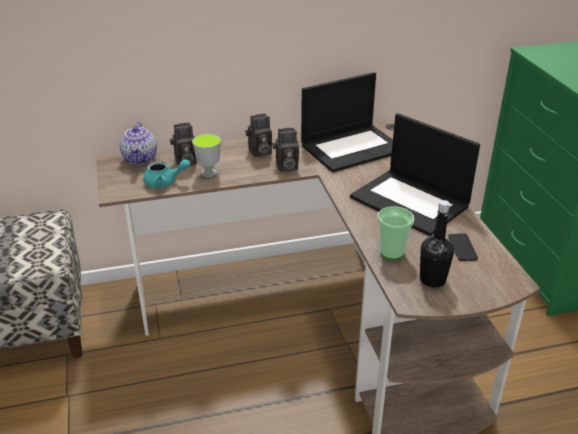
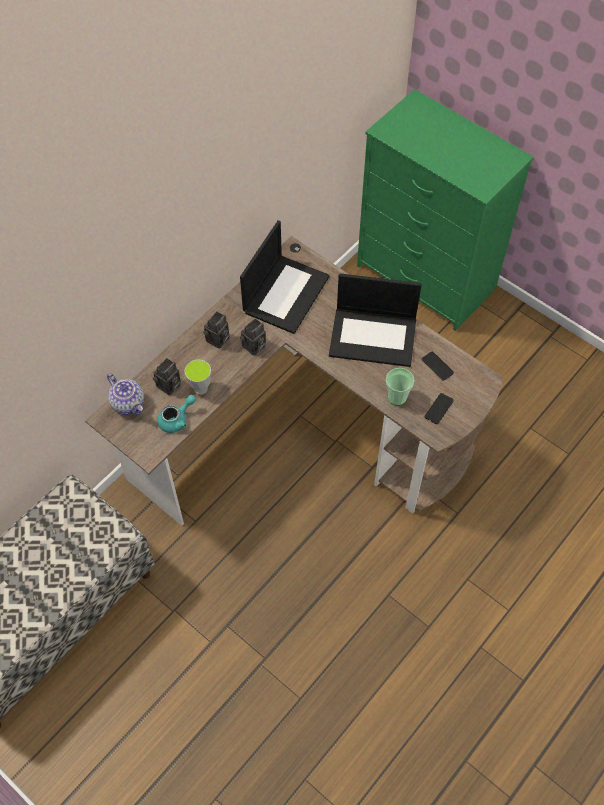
camera: 35 degrees left, 25 degrees up
(432, 280) = (439, 409): black bottle -> phone

